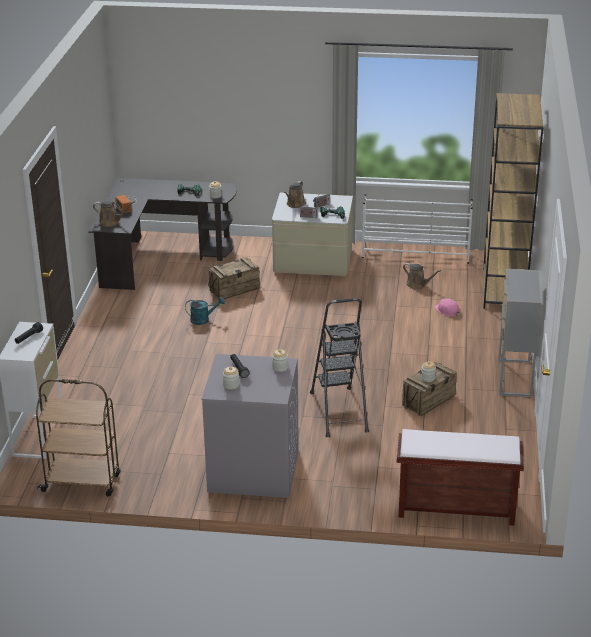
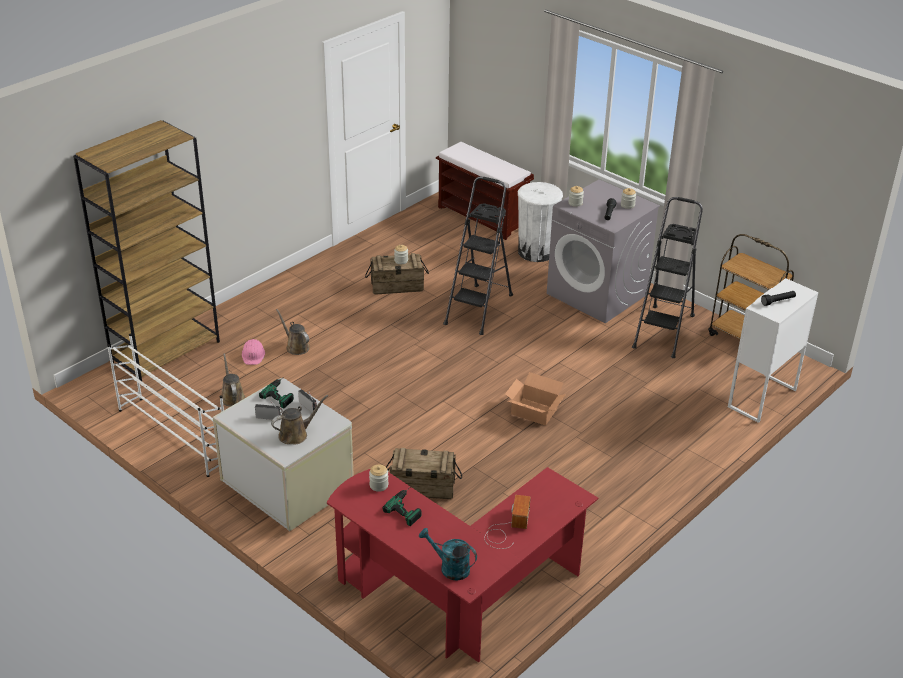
camera: 145 degrees left, 5 degrees up
(111, 222) = (556, 498): brown watering can -> brown watering can (296, 346)
(158, 256) = (458, 597): black desk -> red desk
(162, 462) = (664, 330): none -> step ladder
(203, 320) = (498, 460): turquoise watering can -> turquoise watering can (450, 568)
(209, 355) = (534, 412): none -> cardboard box
(356, 491) = (536, 252): none -> white trash can
(513, 378) = (305, 274): grey cabinet -> none

